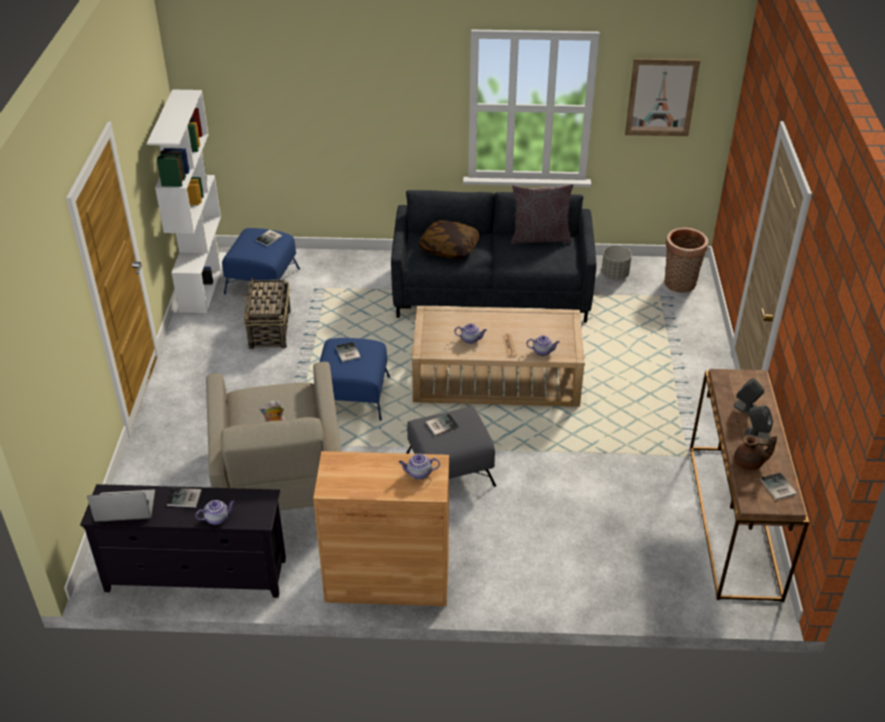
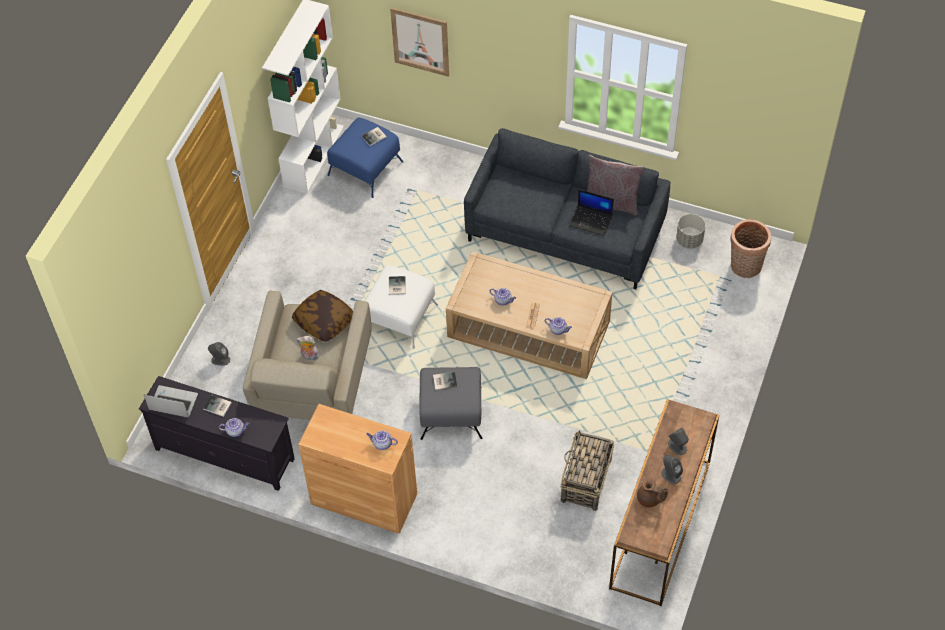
camera: 20 degrees right, 15 degrees up
(158, 480) = (220, 360): none -> grey speaker
(270, 330) = (354, 227): basket -> basket (585, 481)
(353, 396) = (400, 317): blue ottoman -> white ottoman
(449, 248) = (523, 194): pillow -> pillow (324, 321)
(529, 255) = (591, 220): none -> laptop
(661, 97) = (744, 108): picture -> picture (420, 42)
(777, 487) = (659, 527): book -> none

